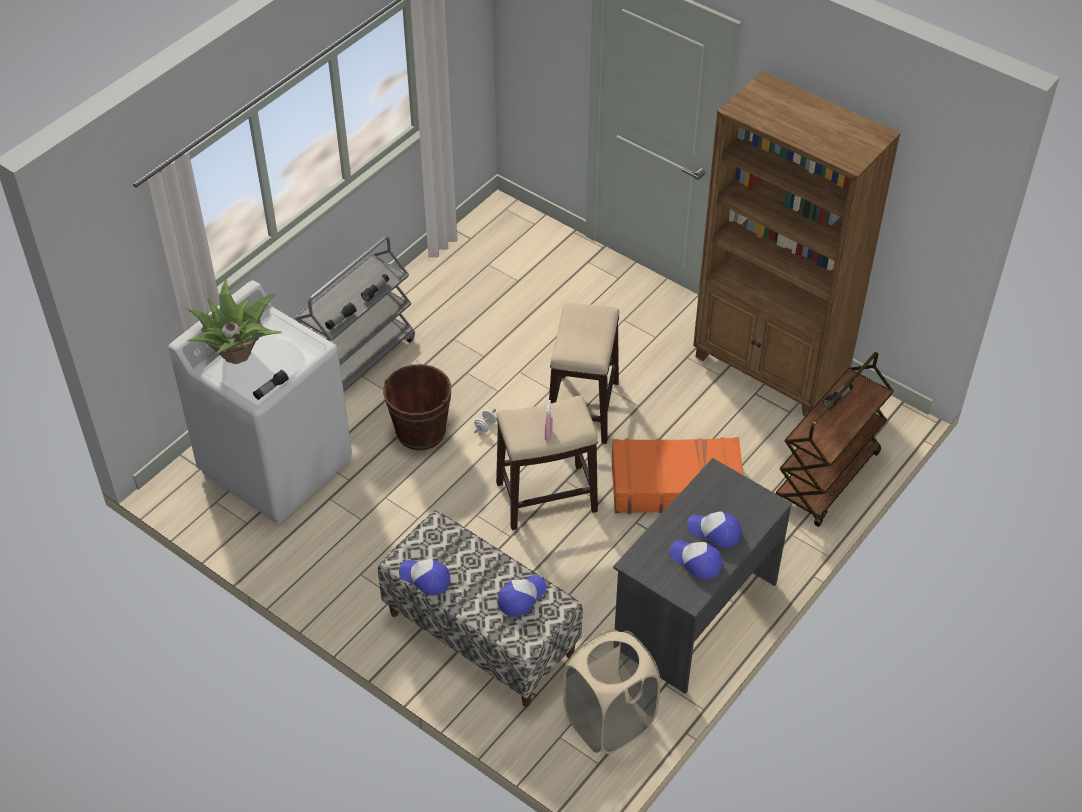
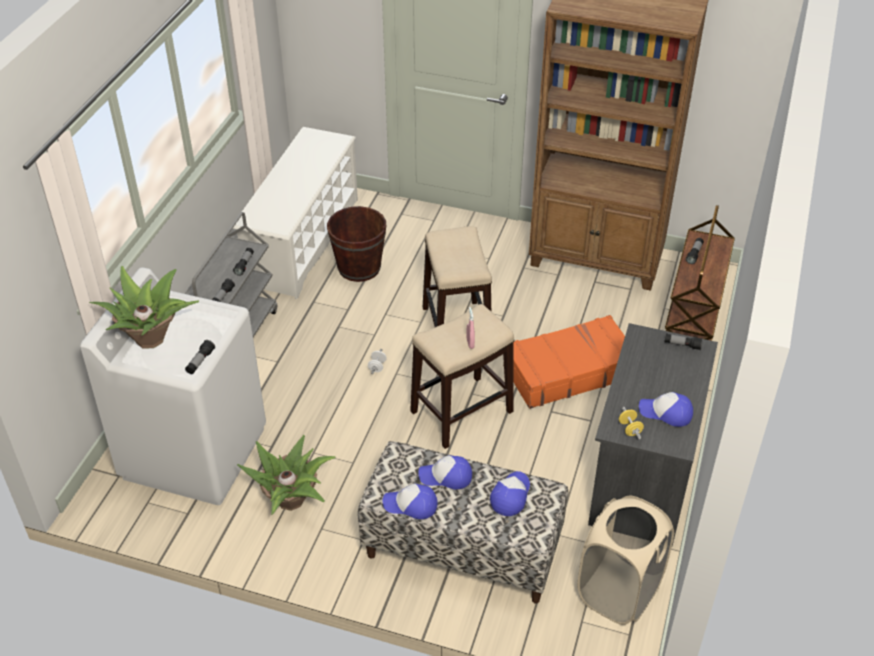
camera: 20 degrees left, 5 degrees down
(345, 539) = (292, 500): none -> potted plant
(420, 431) = (320, 386): brown bucket -> brown bucket (359, 267)
(473, 268) = (303, 241): none -> white shoe rack
(651, 567) = (629, 429): none -> yellow dumbbell
(714, 531) = (667, 383): cap -> cap (446, 476)
(753, 496) = (682, 345): none -> flashlight

